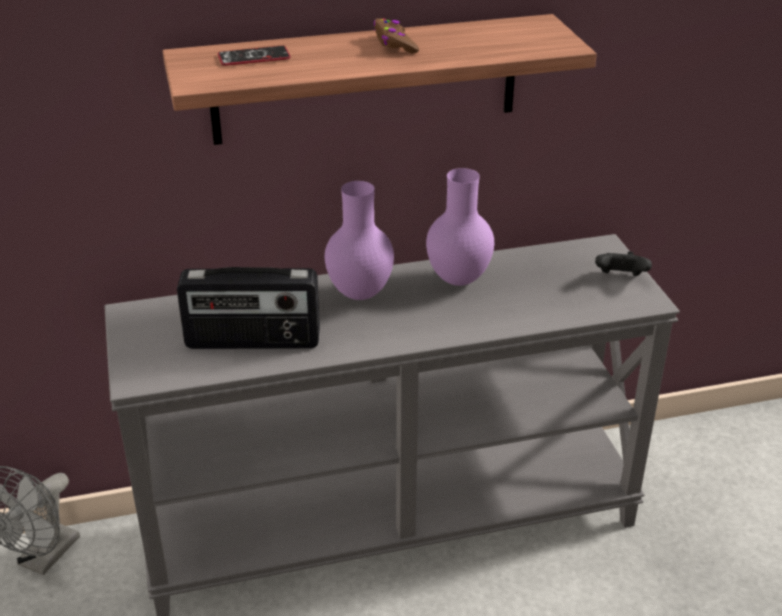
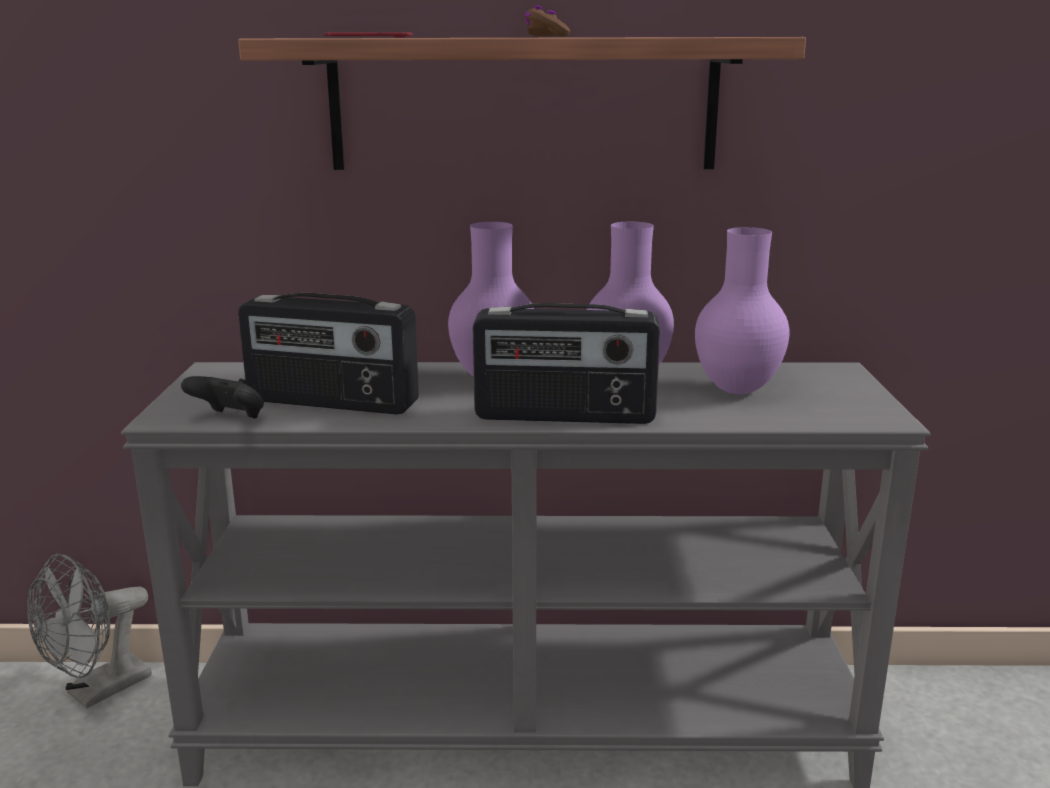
camera: 15 degrees right, 15 degrees down
(433, 331) = (565, 416): none -> radio
(539, 282) = (735, 390): none -> purple vase
(620, 278) = (850, 396): black game controller -> black game controller (230, 419)

